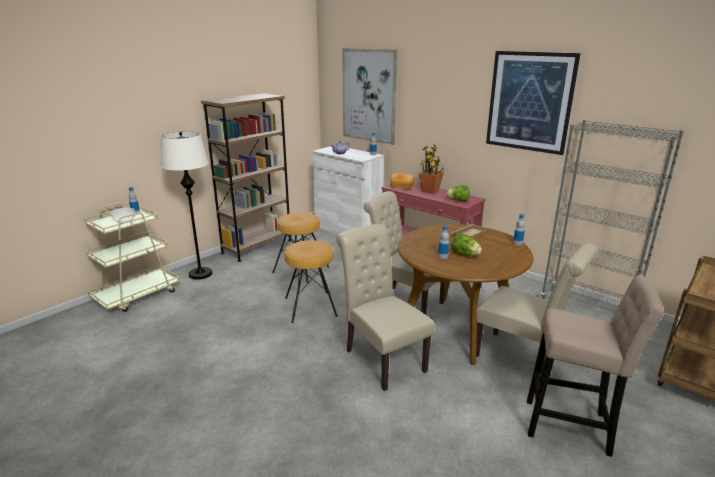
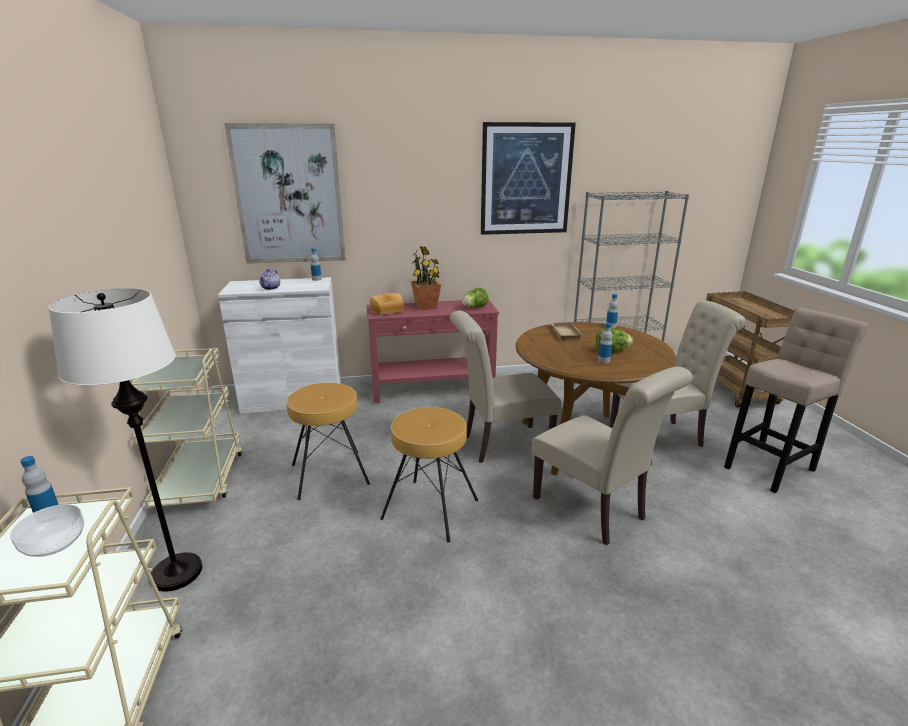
camera: 50 degrees left, 0 degrees up
(257, 246) = (200, 479): brown bookcase -> beige cart
(381, 358) = (594, 510): beige chair -> beige chair turned 135 degrees counterclockwise

